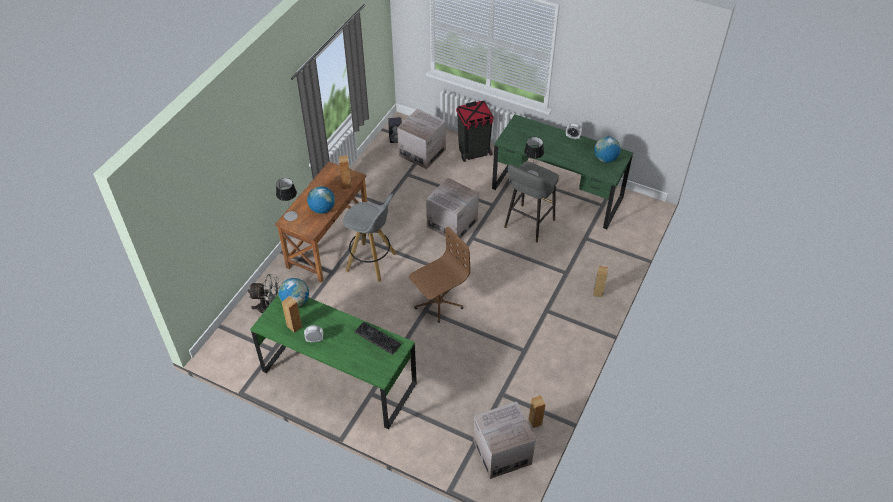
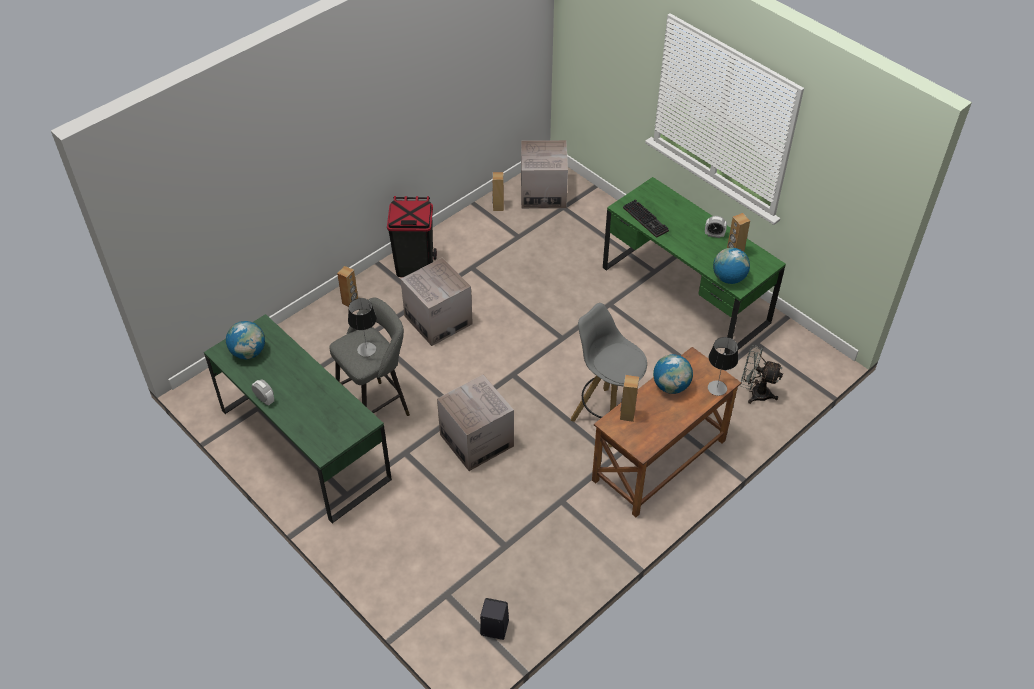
camera: 160 degrees left, 0 degrees up
(422, 153) = (463, 582): cardboard box -> cardboard box (438, 320)
(438, 302) = (542, 342): brown office chair -> none
(474, 152) = (381, 556): black trash can -> black trash can (414, 266)

